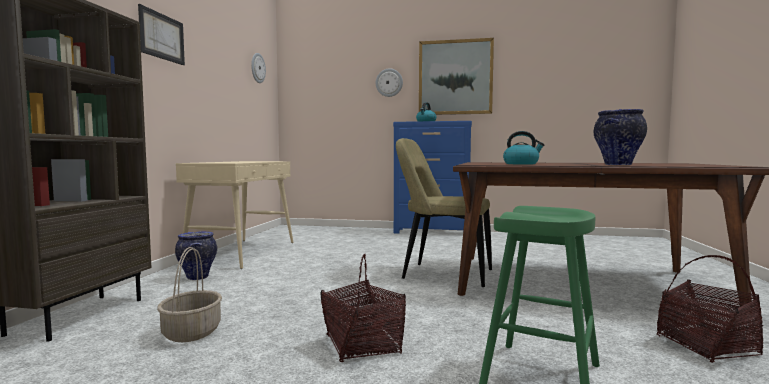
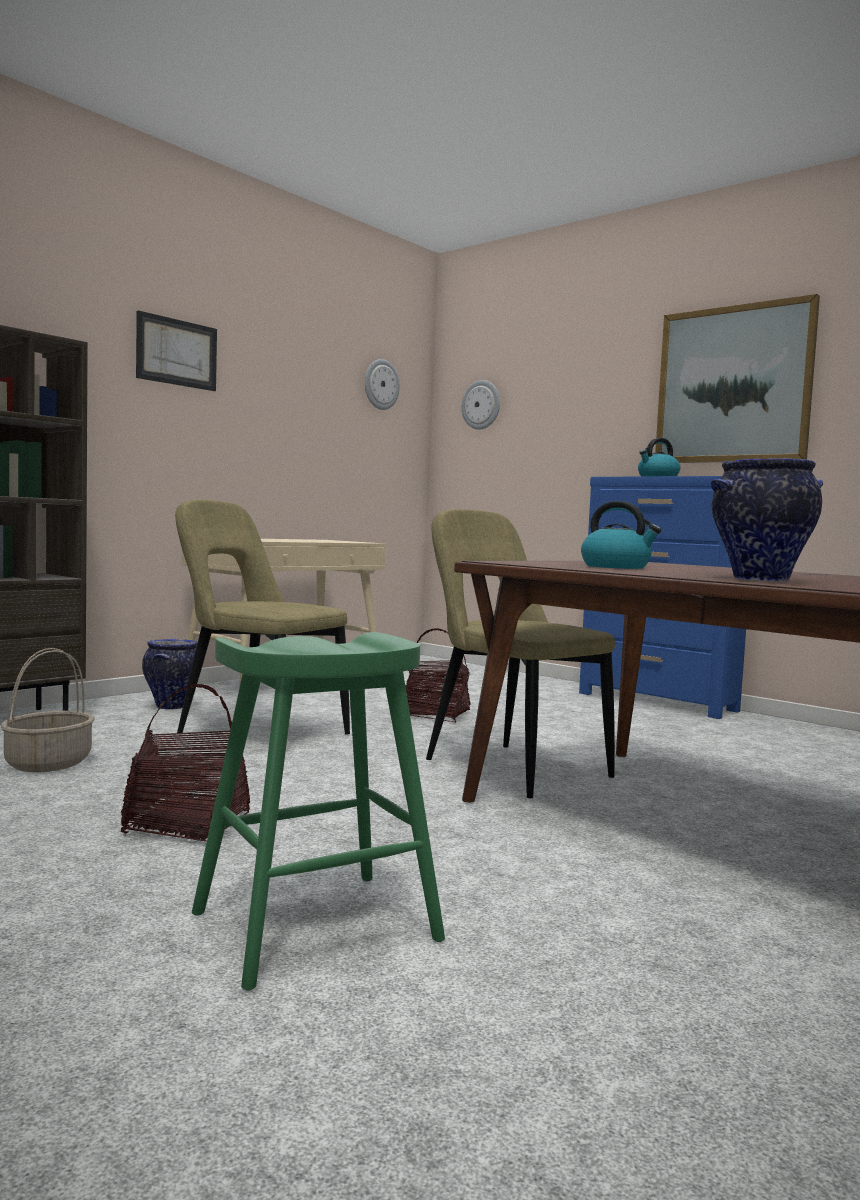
camera: 30 degrees right, 0 degrees up
(287, 284) = (257, 734): none -> beige chair
(389, 82) = (607, 400): wall clock -> wall clock (481, 405)
(706, 345) = (734, 984): basket -> basket (435, 714)

